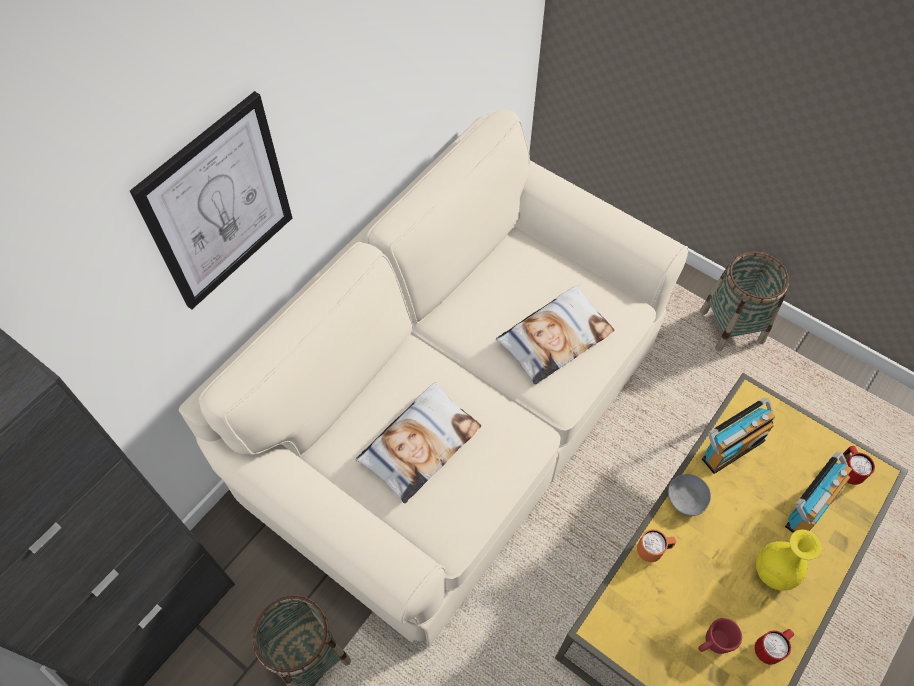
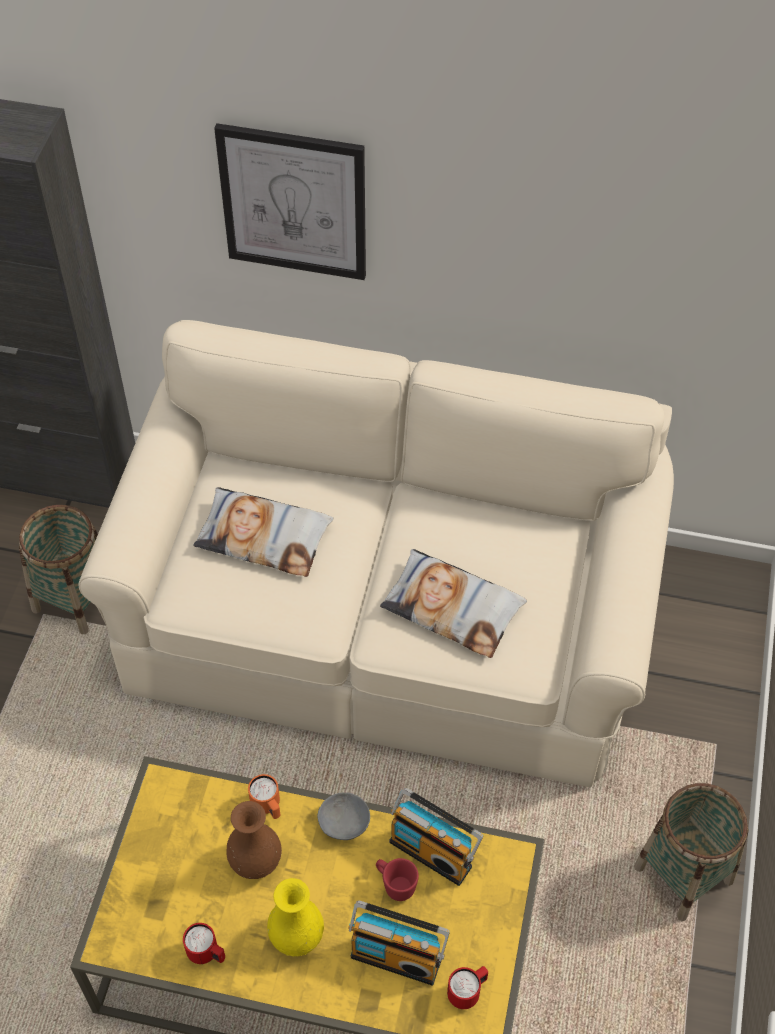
camera: 65 degrees right, 5 degrees down
(698, 578) = (256, 860): none -> brown vase
(712, 643) = (189, 894): red mug -> red mug (395, 884)

